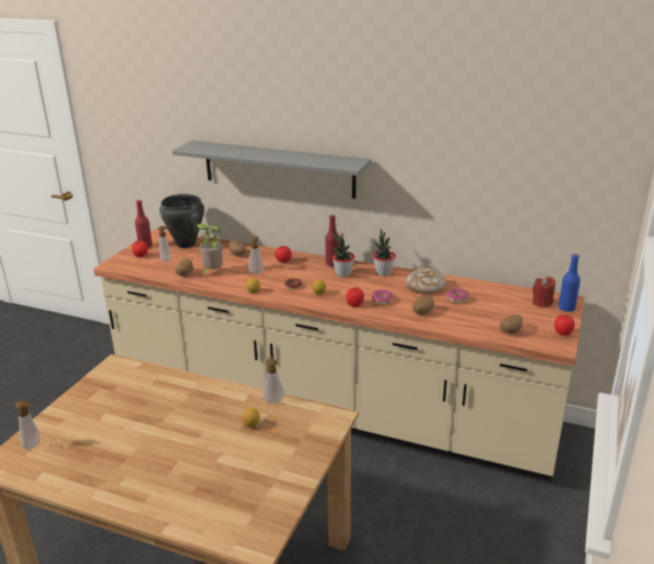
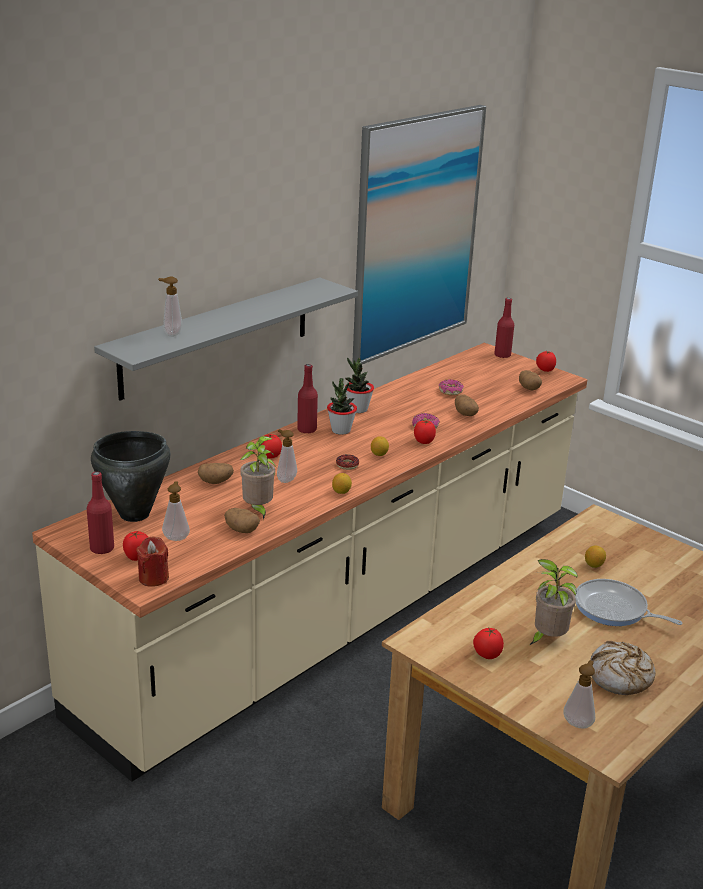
camera: 70 degrees left, 0 degrees up
(106, 394) = (487, 655): none -> tomato
(134, 417) = (547, 639): none -> potted plant
(187, 444) = (614, 609): none -> frying pan
(273, 400) = (553, 543): soap dispenser -> soap dispenser (171, 334)
(425, 287) = (411, 398): bread -> bread (620, 676)
(487, 158) = (416, 233): none -> picture
(542, 303) = (485, 361): red candle -> red candle (153, 578)
(566, 308) = (502, 355): blue bottle -> red bottle

